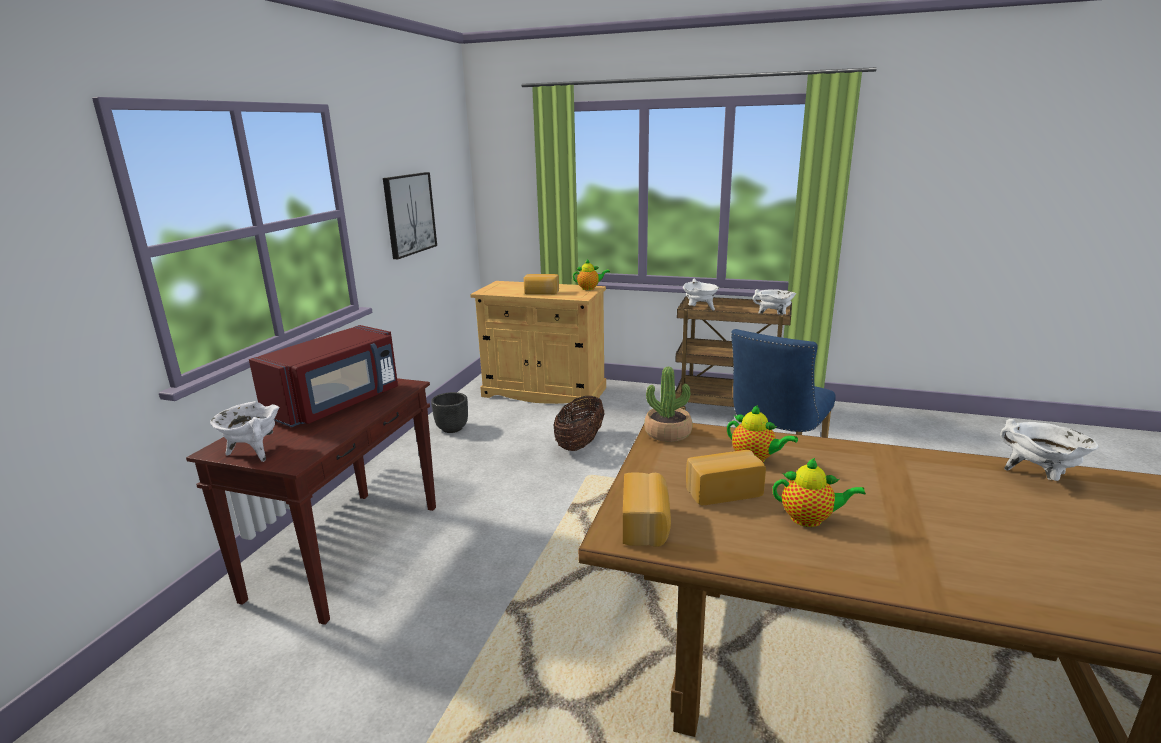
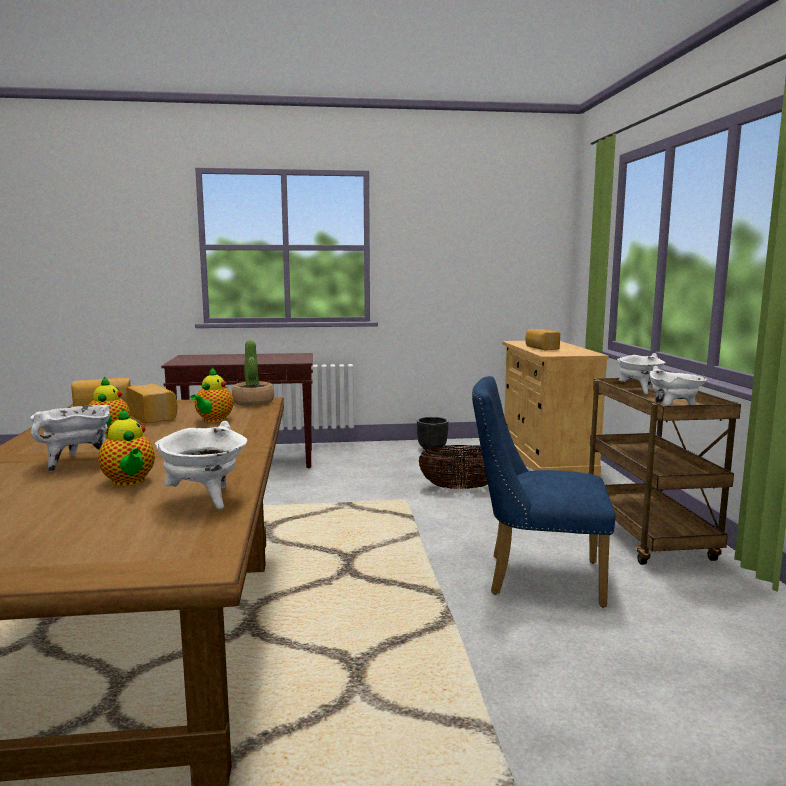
camera: 65 degrees right, 10 degrees down
(253, 452) = (186, 358): white cooking pot -> white cooking pot (77, 462)
(337, 404) = (259, 358): red microwave -> none
(409, 214) = (455, 260): picture -> none
(589, 288) = (586, 353): teapot -> teapot (129, 482)

